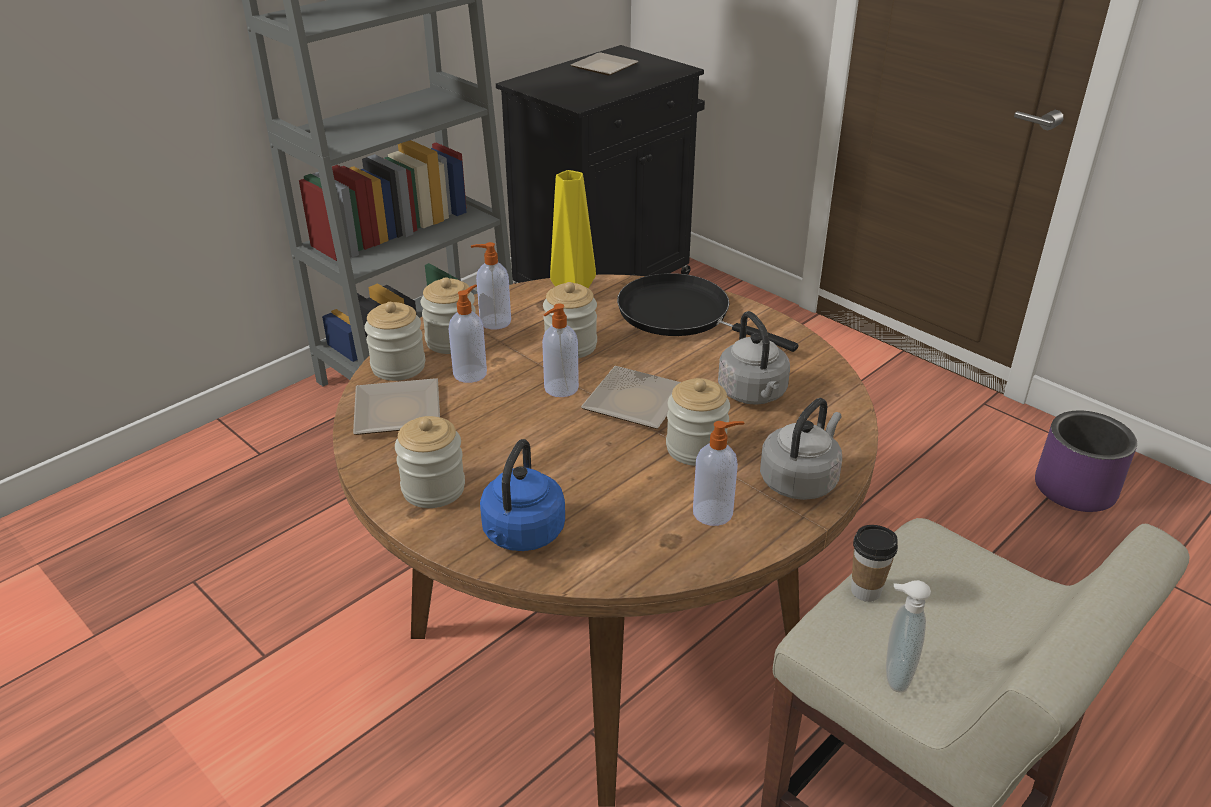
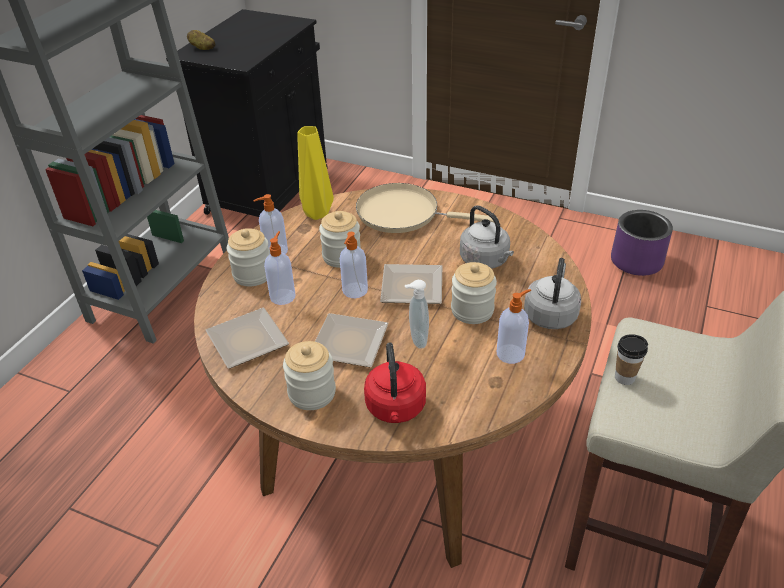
camera: 20 degrees left, 5 degrees up
(398, 366) = (225, 305): jar -> none
(522, 535) = (395, 409): blue kettle -> red kettle
(543, 79) = (202, 48): none -> potato
(602, 68) = (240, 30): plate -> plate (346, 344)
(681, 315) = (404, 214): black frying pan -> beige frying pan
(893, 674) = (671, 428): soap dispenser -> soap dispenser (416, 340)

